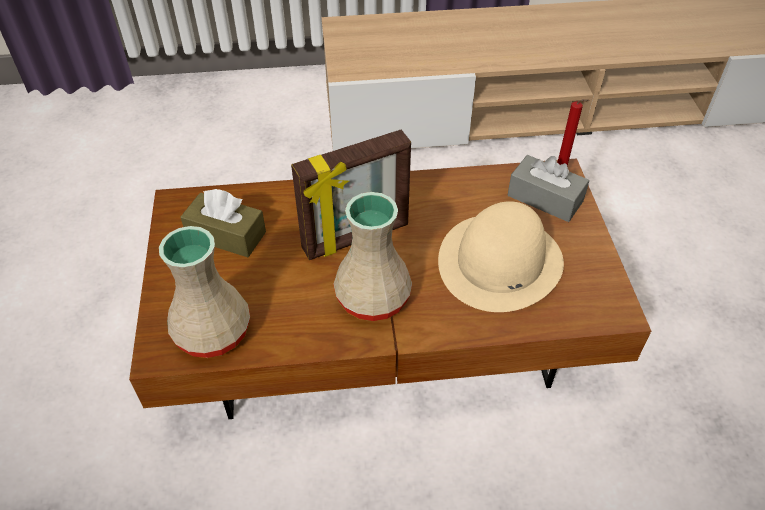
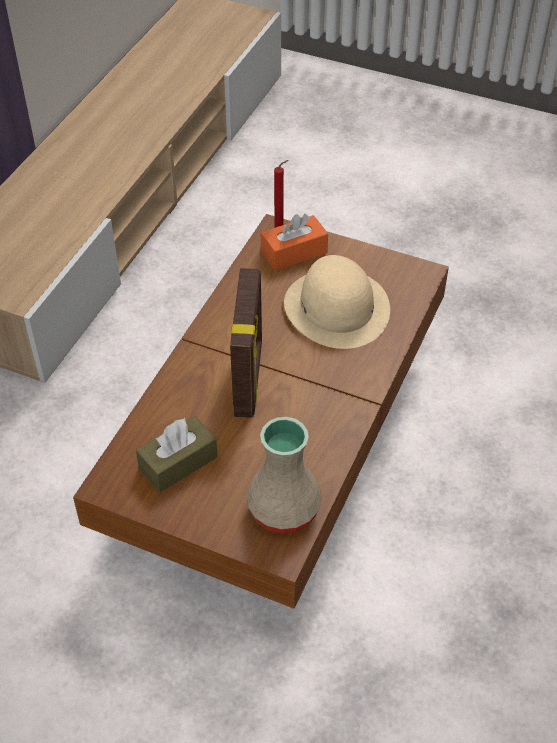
camera: 60 degrees left, 0 degrees up
(372, 299) = (320, 396): beige vase -> none
(545, 198) = (294, 252): grey tissue box -> orange tissue box

